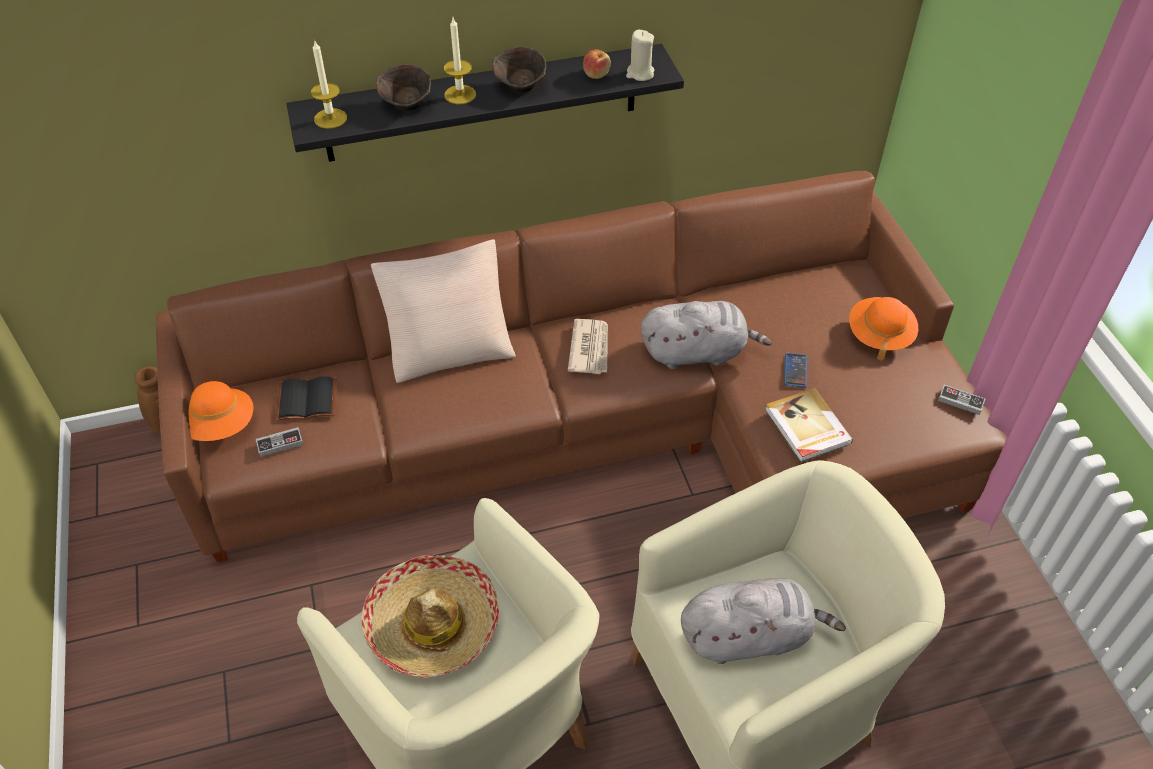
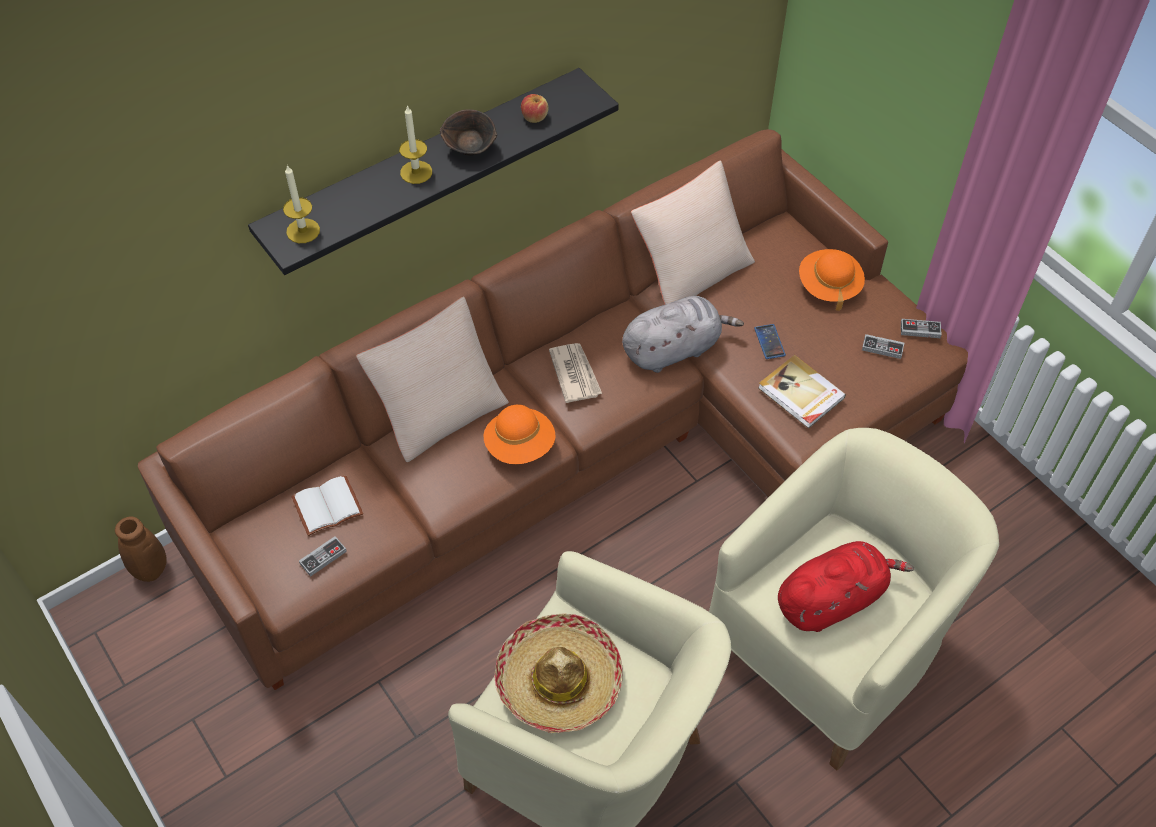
camera: 20 degrees left, 5 degrees up
(221, 426) = (253, 558): orange hat -> orange hat (520, 446)
(308, 399) = (328, 504): black book -> white book
(407, 106) = (371, 197): brown bowl -> none
(640, 74) = (575, 106): beige candle -> none
(747, 285) = (691, 268): none -> beige pillow
(749, 636) = (832, 599): grey plush toy -> red plush toy
(912, 407) = (882, 348): none -> game controller

